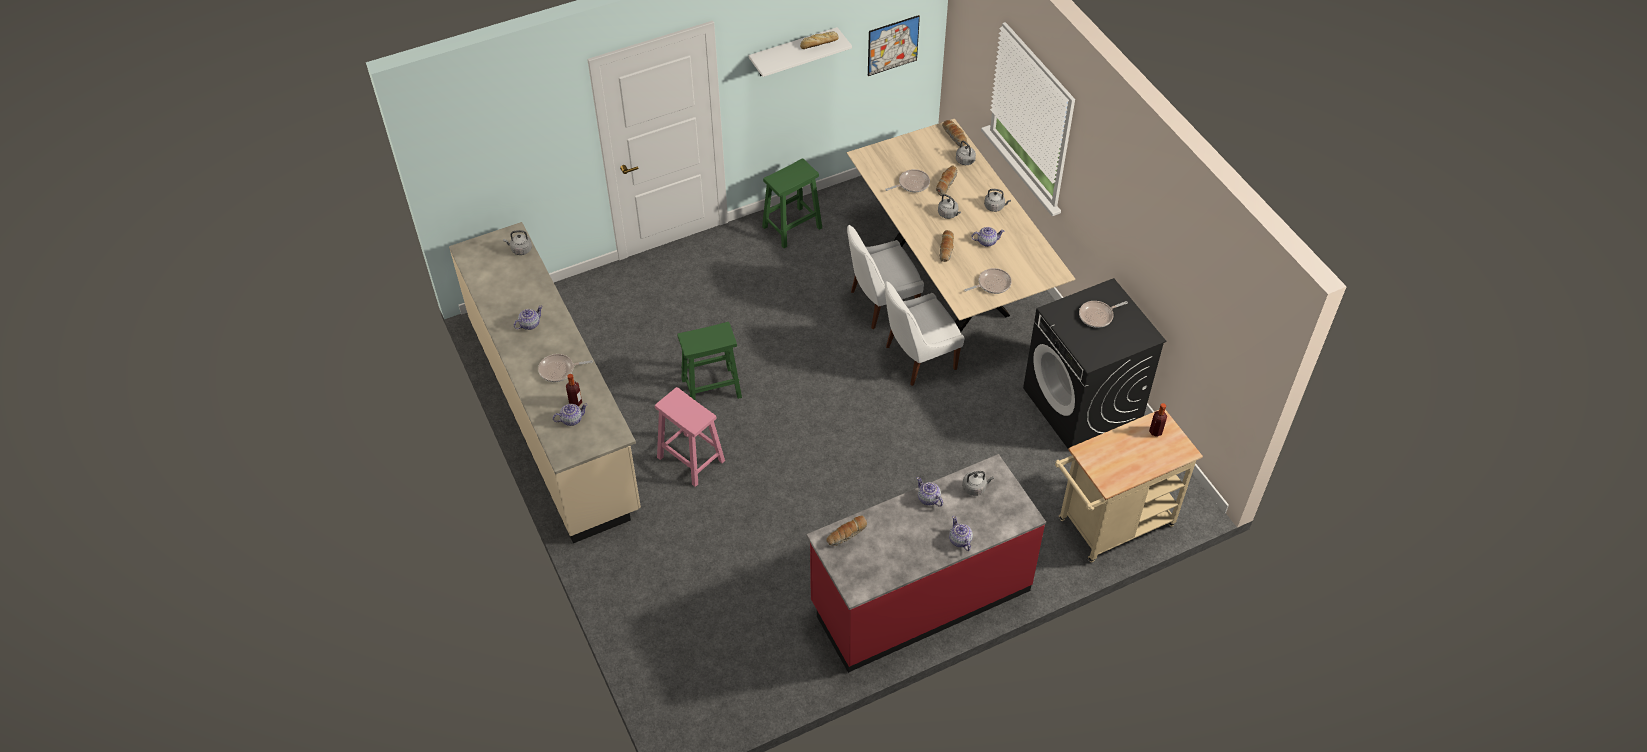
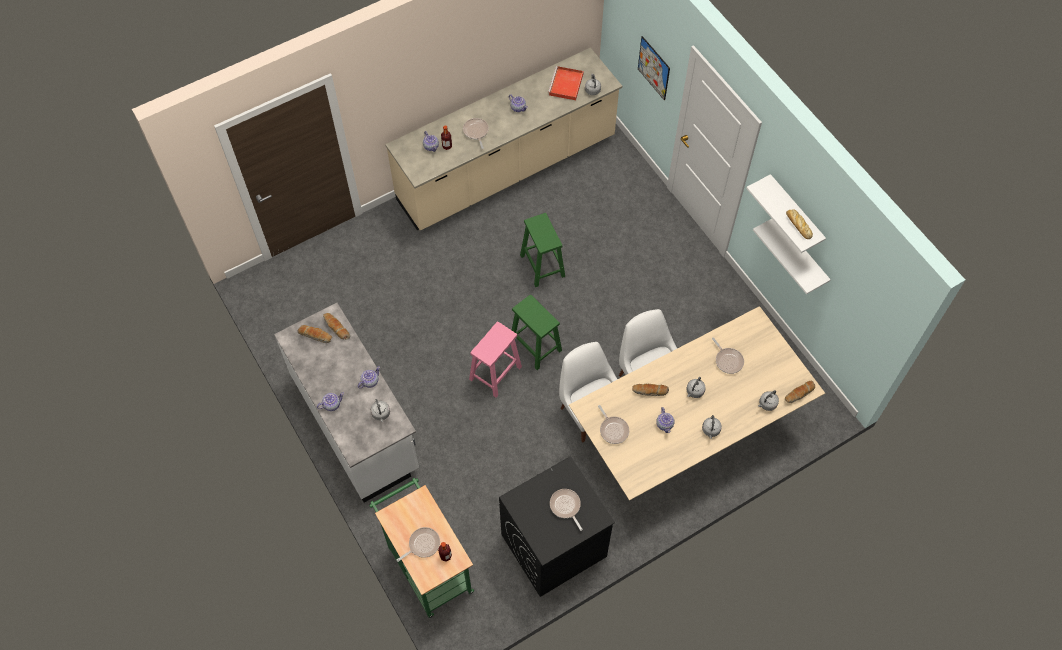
camera: 85 degrees right, 10 degrees up
(505, 274) = (566, 85): none -> red tray
(690, 459) = (473, 259): pink stool -> pink stool (496, 372)
(793, 227) = (727, 306): green stool -> green stool (536, 347)
(816, 84) = (800, 254): none -> white shelf
(893, 45) = (854, 305): picture -> picture (653, 68)
(920, 597) = (356, 423): red counter -> white counter
(946, 183) = (734, 388): bread -> bread (315, 335)
(1109, 526) = (427, 565): beige cart -> green cart
(1143, 452) = (422, 544): none -> frying pan

